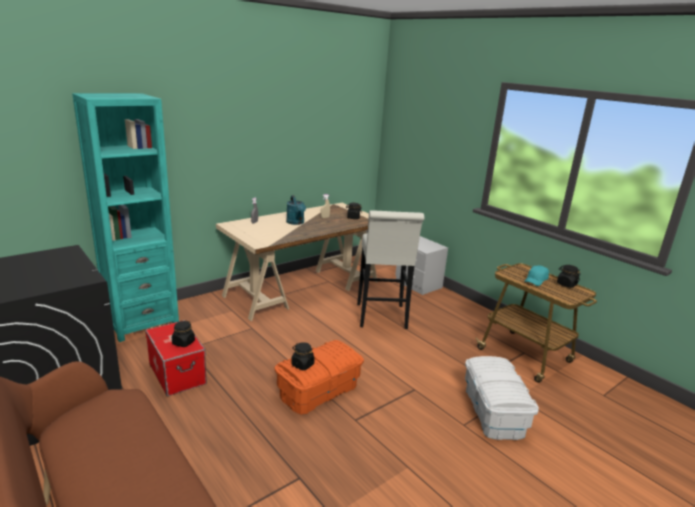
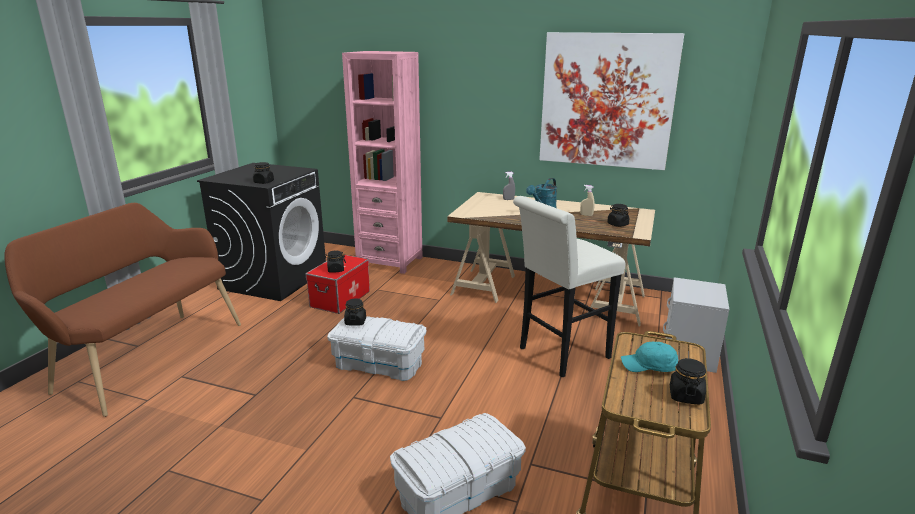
camera: 60 degrees right, 0 degrees up
(76, 277) = (263, 182): none -> black jar
(142, 322) = (390, 261): turquoise bookcase -> pink bookcase
(307, 128) = (607, 101): none -> picture
(318, 390) = (379, 363): orange storage box -> white storage box

